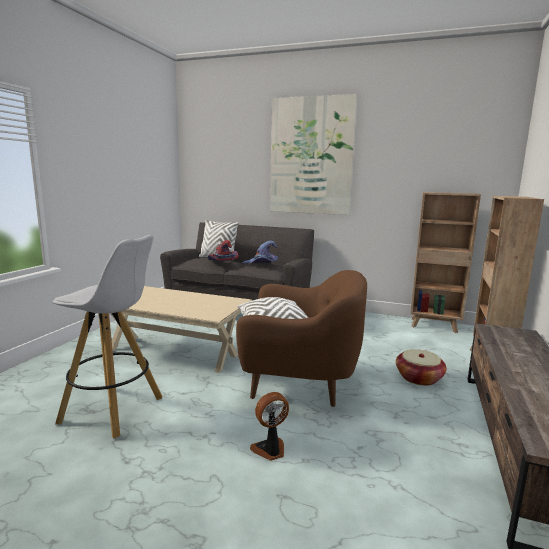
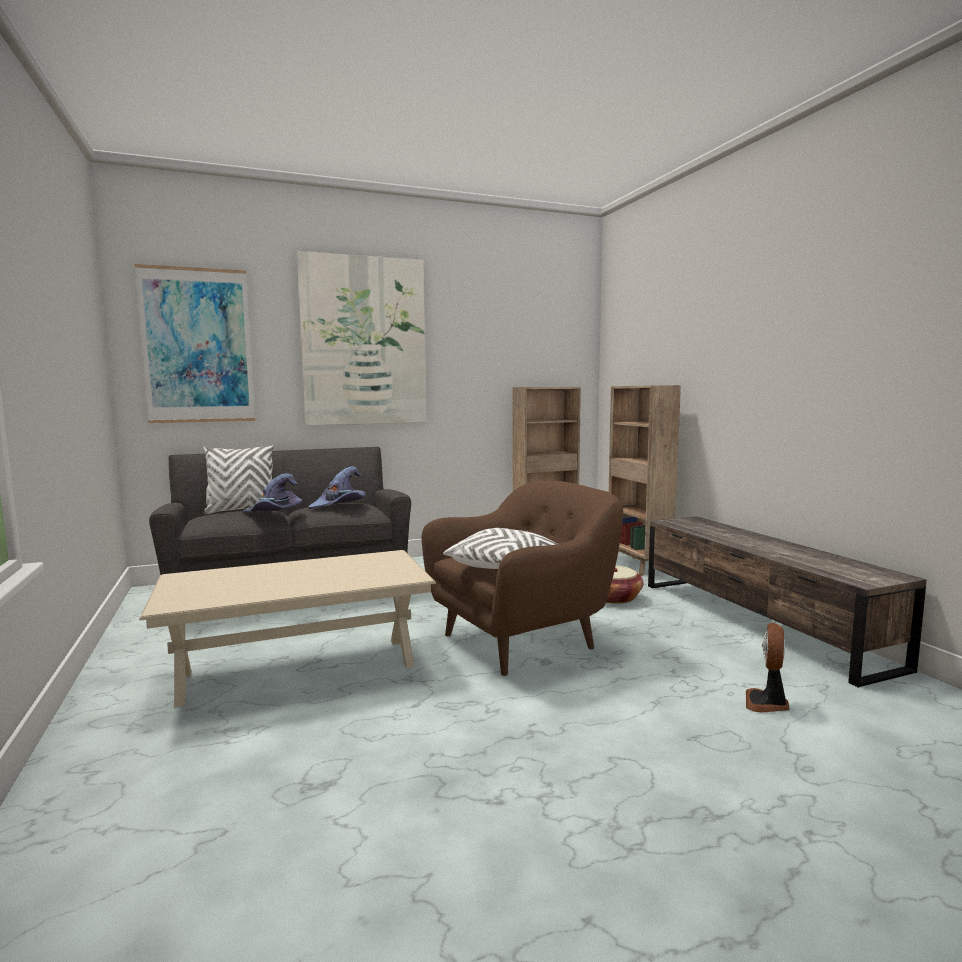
camera: 40 degrees left, 5 degrees down
(114, 410) = (360, 766): white stool -> none
(218, 161) = (198, 346): none -> picture
(222, 262) = (274, 513): red hat -> purple hat
(270, 450) = (614, 710): fan -> fan (767, 703)

